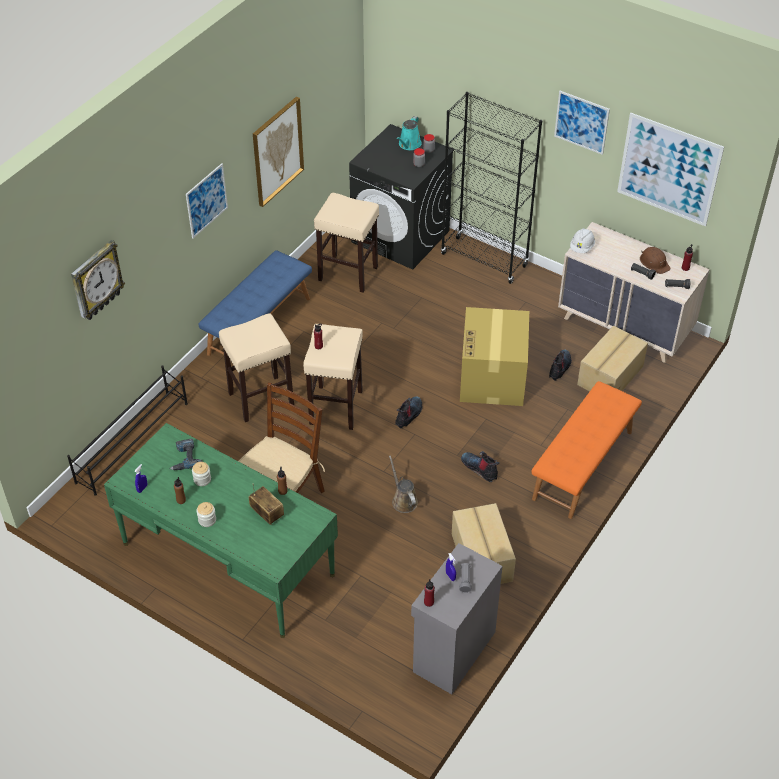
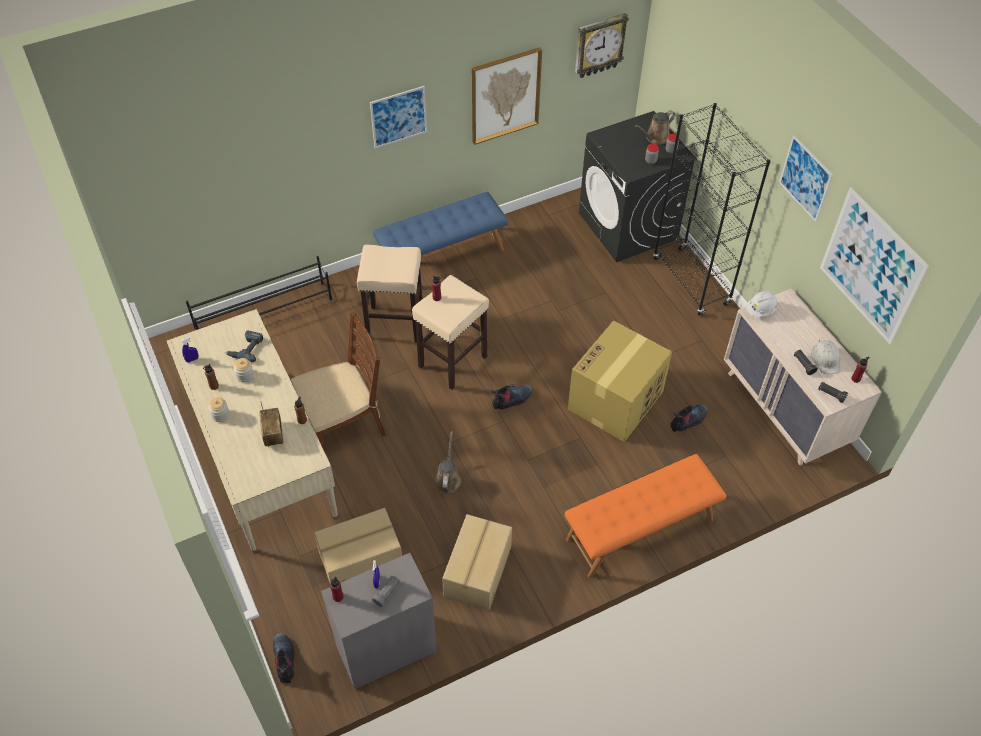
camera: 30 degrees right, 5 degrees up
(96, 281) = (239, 152): wall clock -> wall clock (599, 45)
(228, 559) = (262, 457): green desk -> beige desk
(349, 273) = (555, 241): beige stool -> none
(409, 145) = (655, 138): turquoise watering can -> brown watering can
(480, 469) = (539, 484): boot -> boot (285, 660)
(609, 375) = (732, 452): cardboard box -> cardboard box (360, 558)
(654, 263) = (825, 359): brown hard hat -> white hard hat

